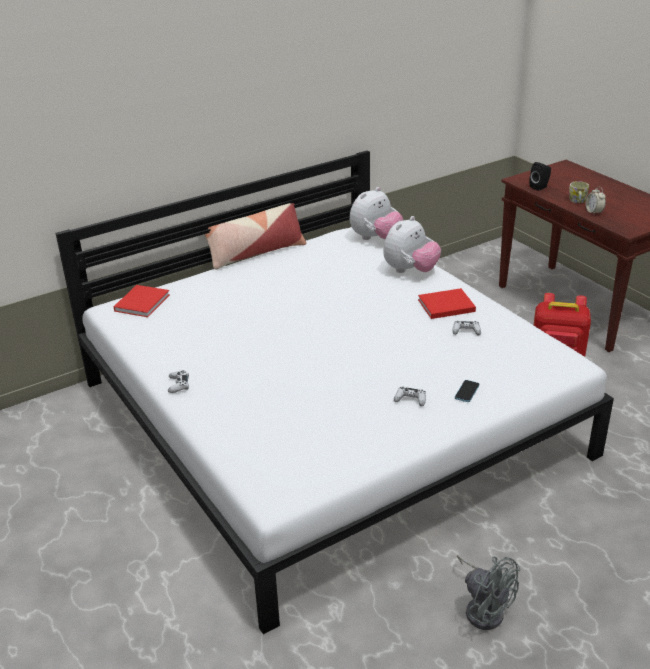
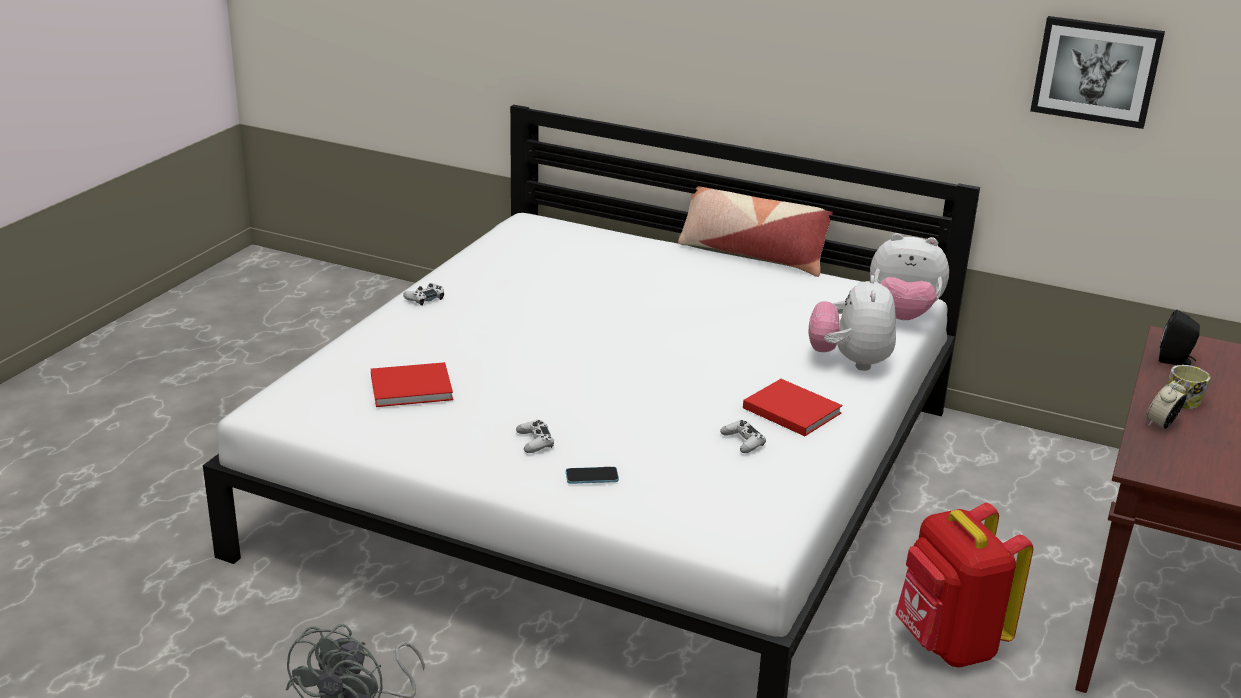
camera: 55 degrees right, 5 degrees down
(143, 302) = (562, 231): red book -> red book (414, 388)
(406, 61) = (1096, 71): none -> picture
(410, 271) = (850, 361): plush toy -> plush toy turned 90 degrees clockwise

